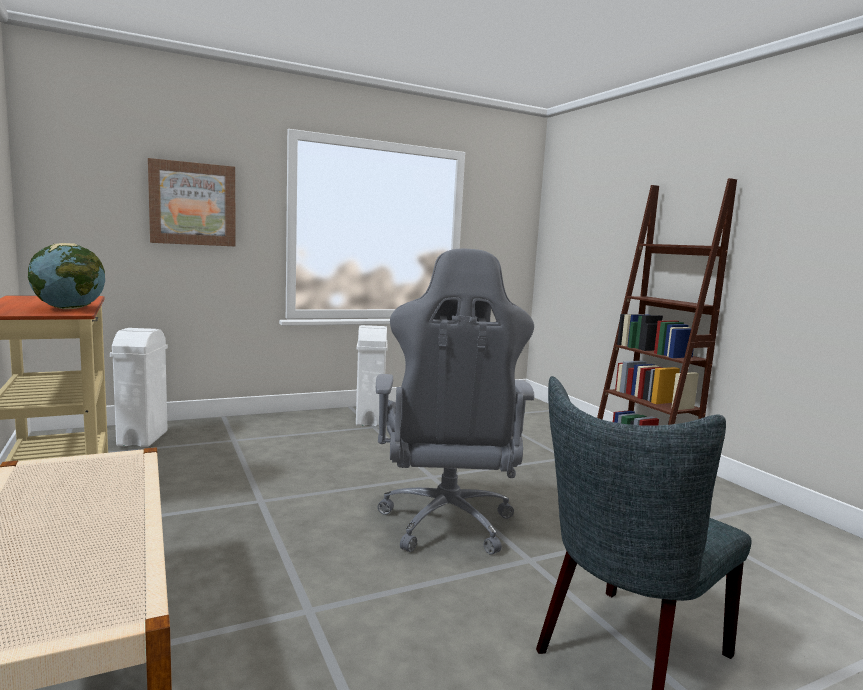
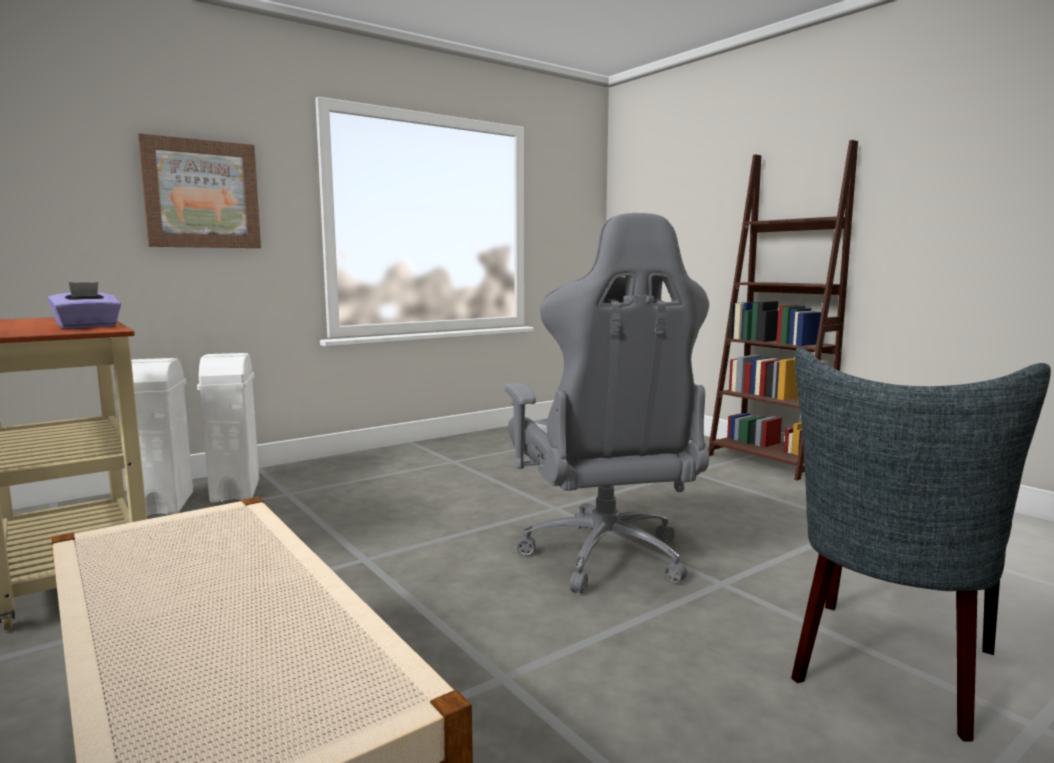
camera: 10 degrees left, 0 degrees up
(69, 308) = (87, 326): globe -> purple tissue box
(370, 419) = (443, 454): white trash can -> white trash can (236, 491)

